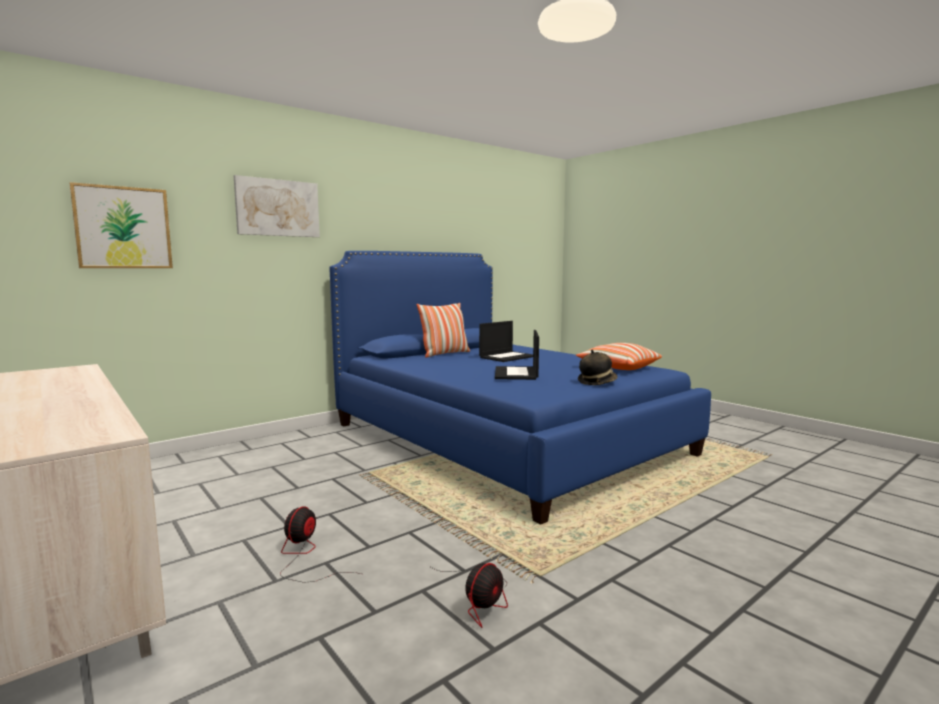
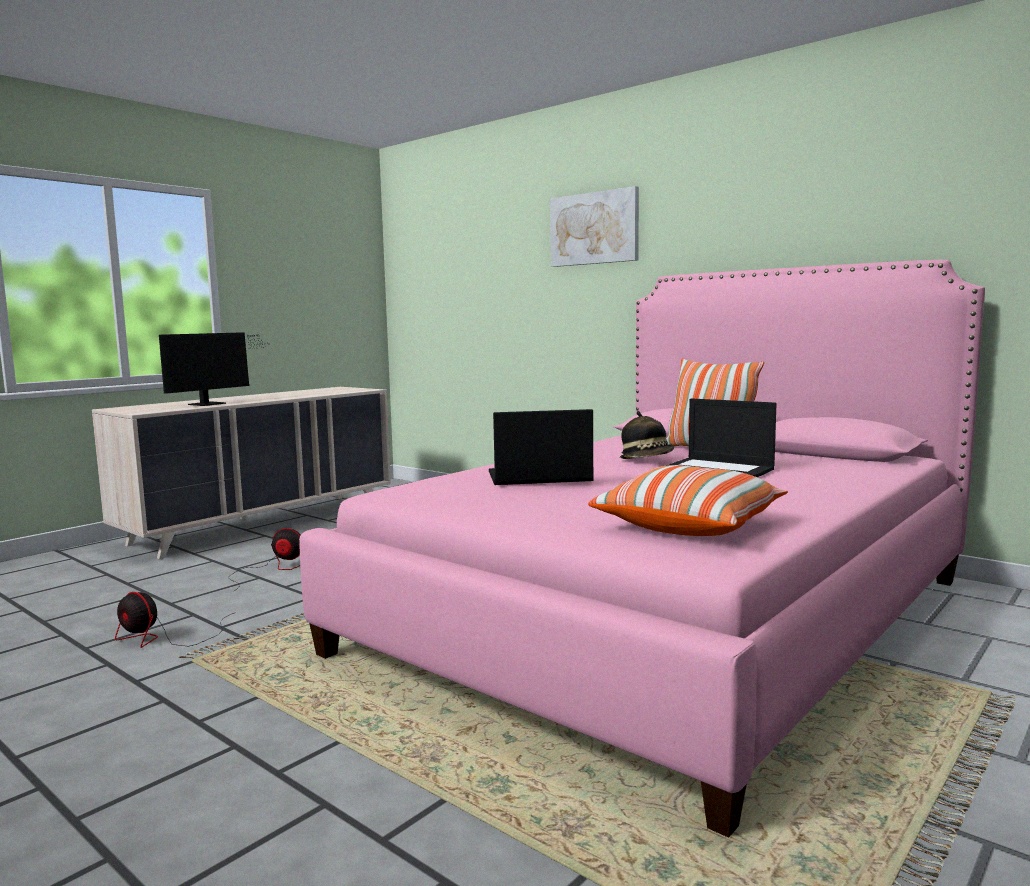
camera: 80 degrees right, 0 degrees up
(75, 411) = (212, 403): none -> monitor
(123, 228) = (473, 271): picture -> none
(503, 438) = (667, 614): blue bed -> pink bed
(597, 382) = (508, 513): hat -> hat (647, 460)

